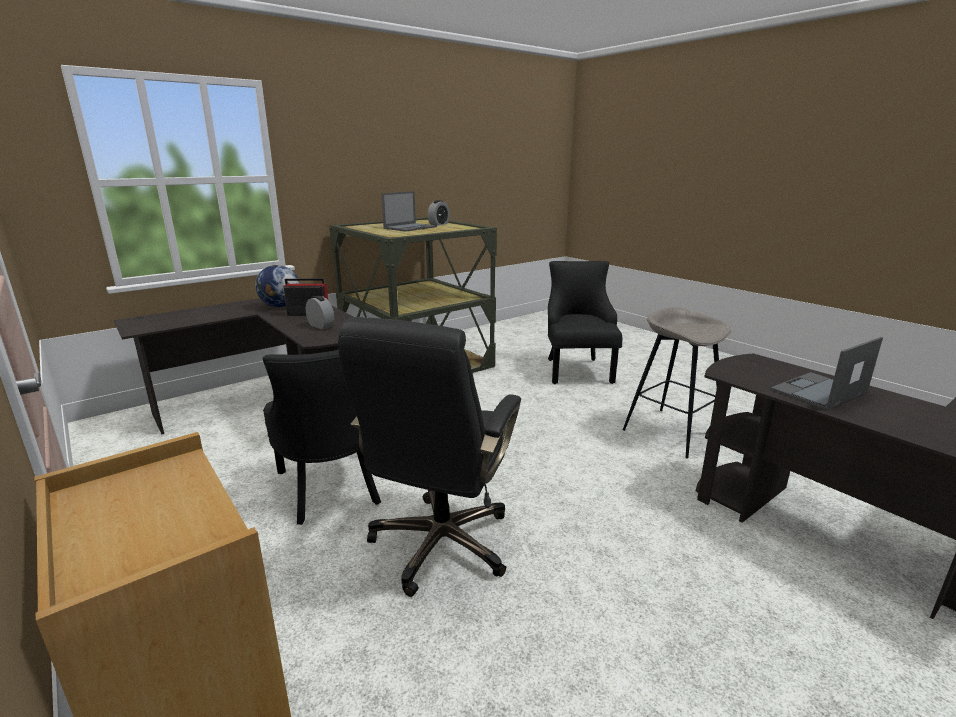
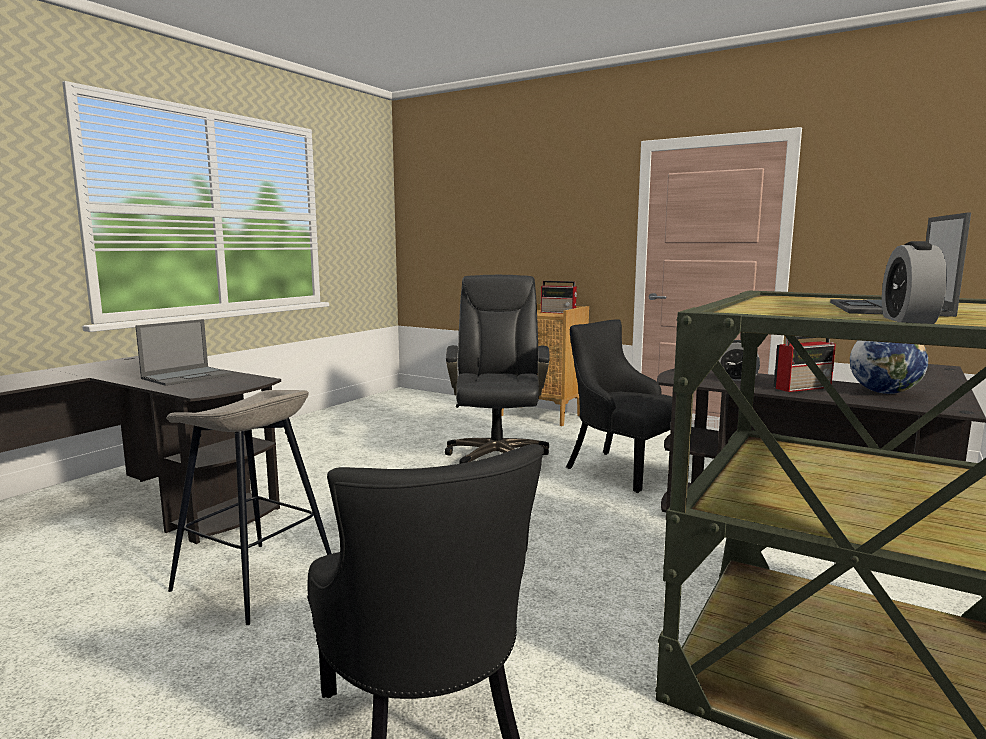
camera: 160 degrees right, 10 degrees down
(112, 501) = (559, 312): none -> radio

